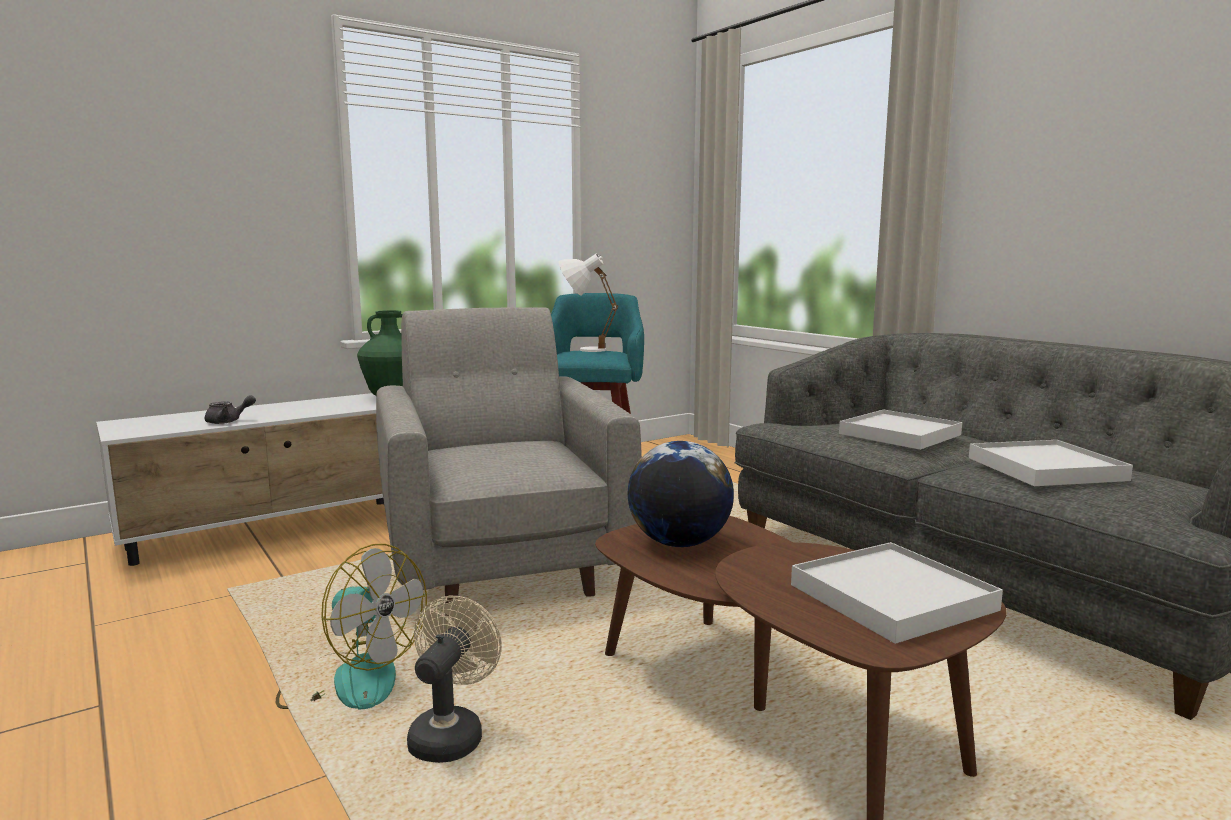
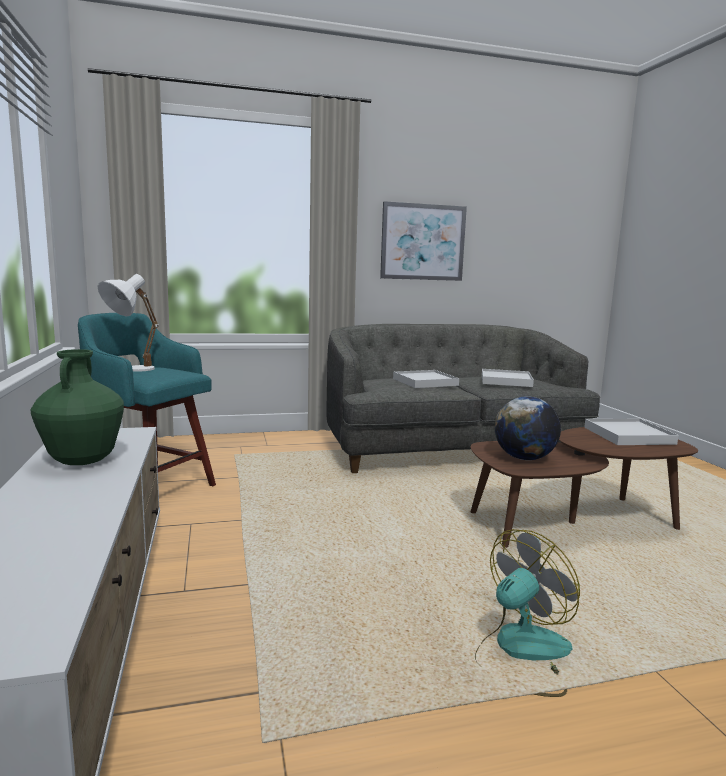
camera: 70 degrees left, 0 degrees up
(228, 421) = (69, 554): grey teapot -> none
(450, 734) = (600, 615): beige fan -> none
(502, 563) = (324, 558): grey armchair -> none
(1096, 180) = (423, 242): none -> picture

